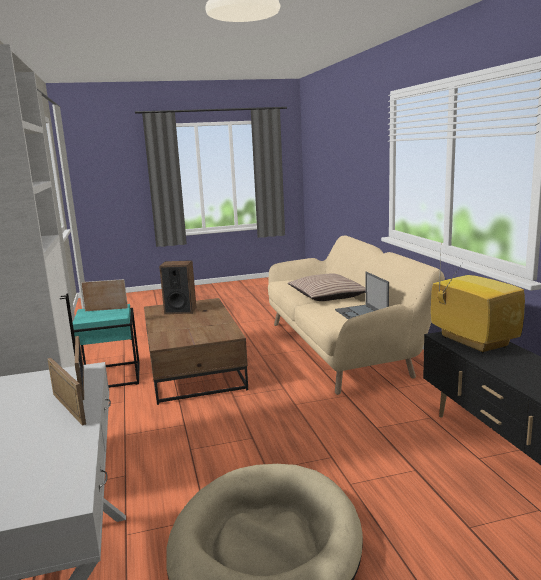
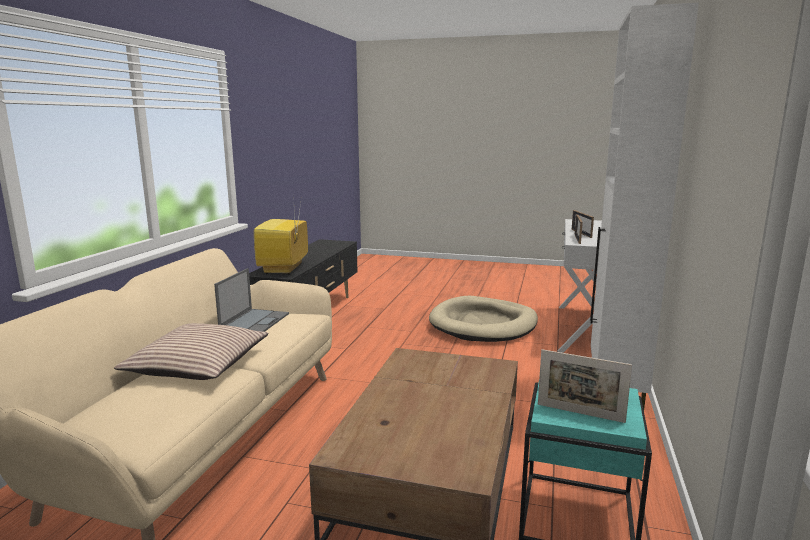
camera: 150 degrees left, 0 degrees up
(180, 310) = (424, 440): speaker -> none

